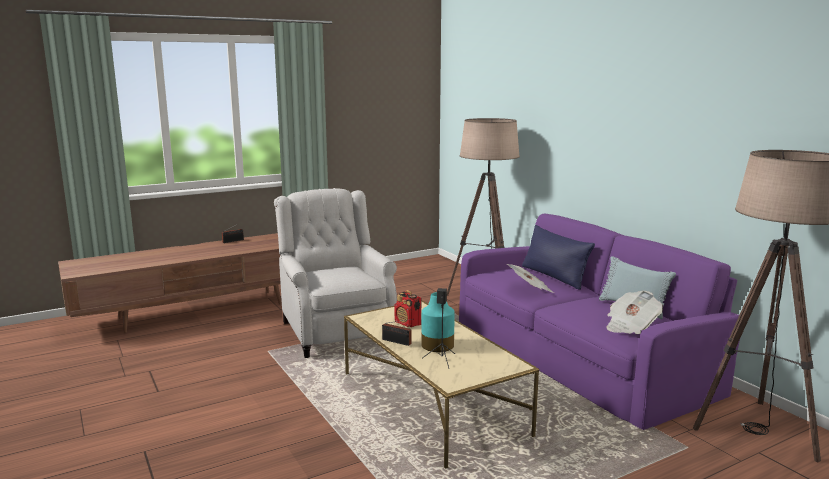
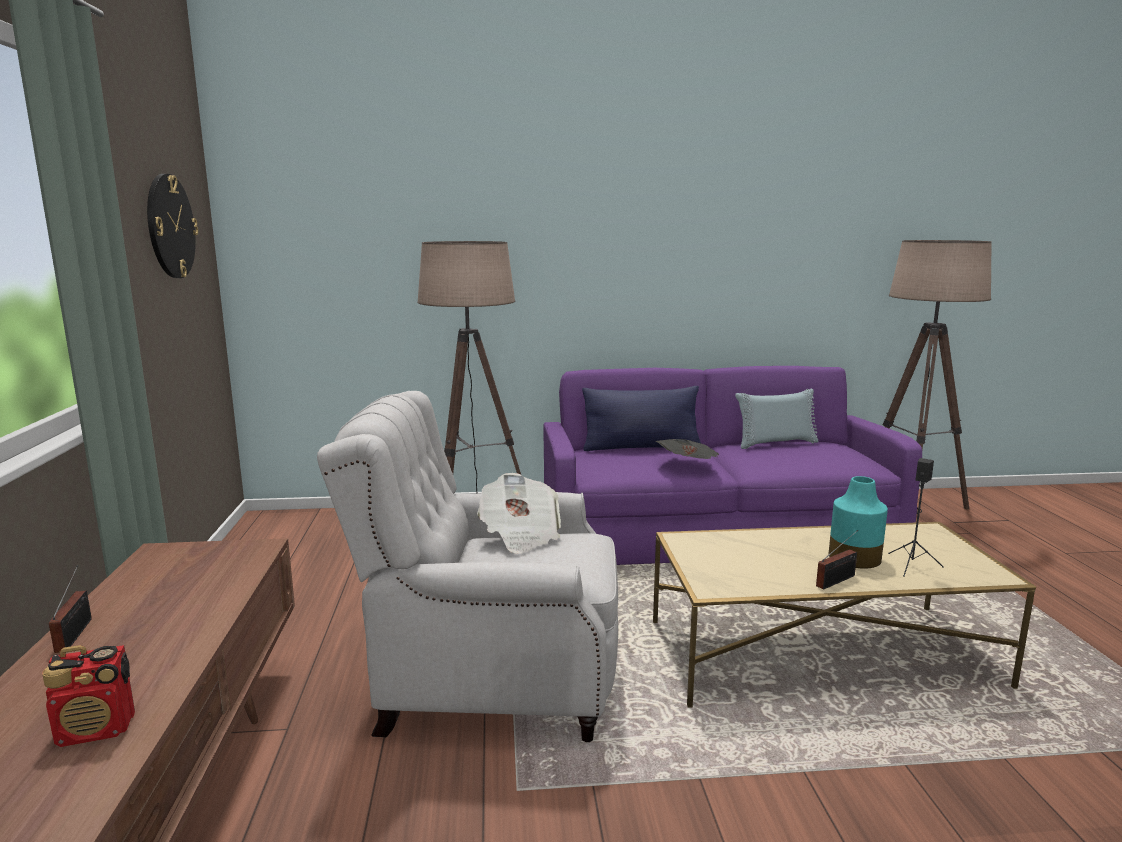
camera: 65 degrees left, 0 degrees up
(390, 103) = (170, 226): none -> wall clock
(408, 323) = (758, 559): radio -> radio (97, 730)
(630, 326) = (837, 456): newspaper -> newspaper (520, 535)

